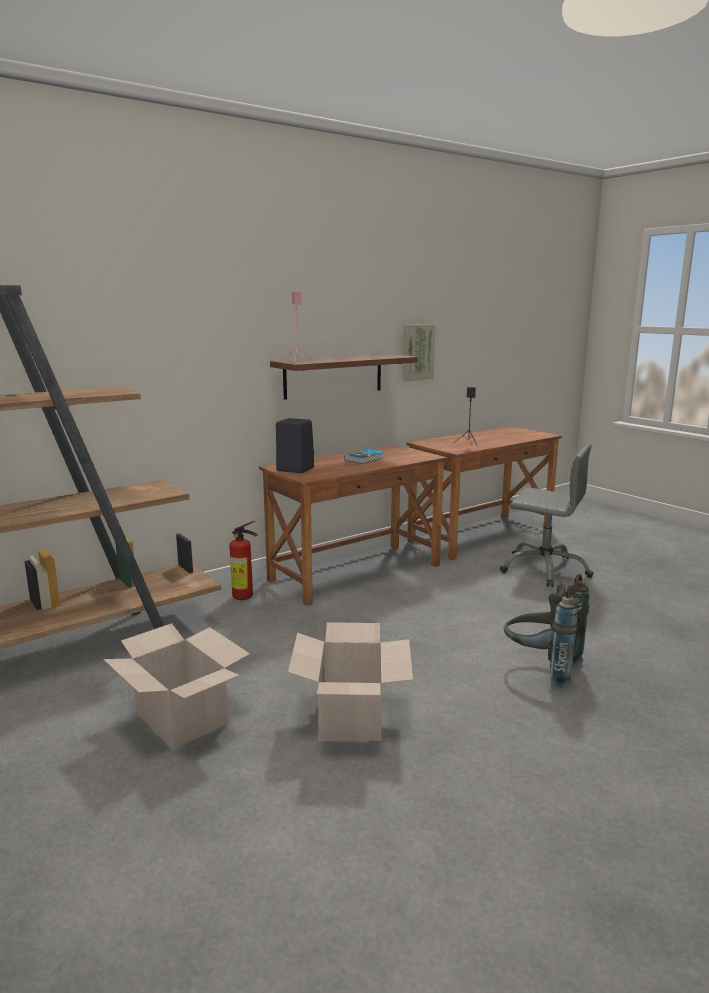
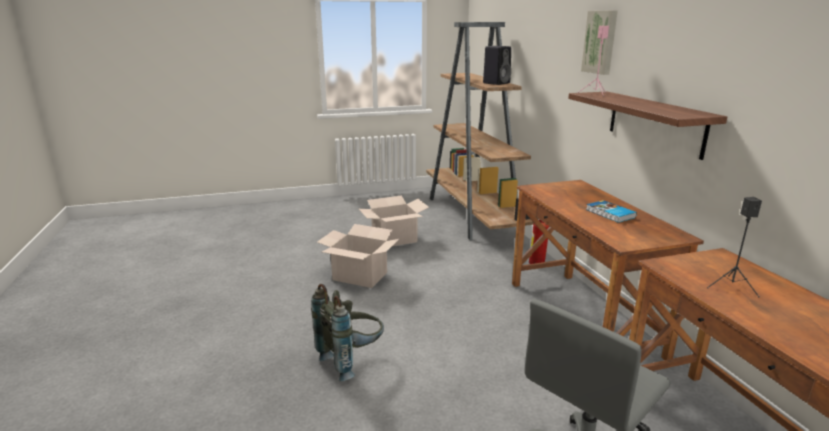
camera: 110 degrees right, 5 degrees up
(294, 469) = (564, 187): black speaker -> black speaker (496, 83)
(417, 352) = (774, 125): picture -> picture (600, 42)

